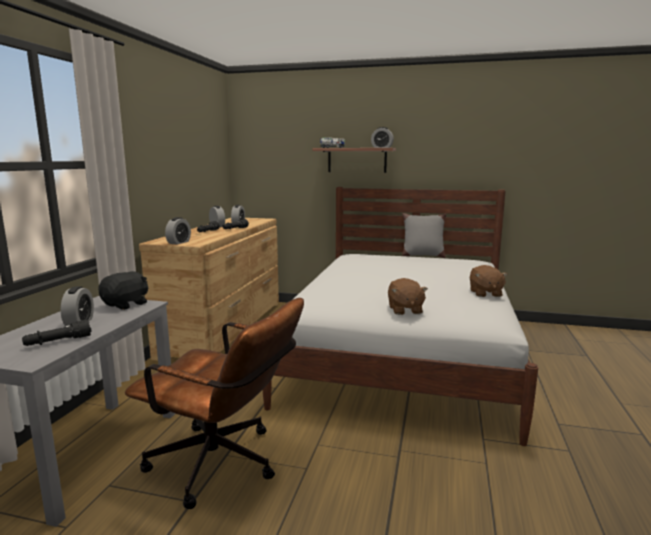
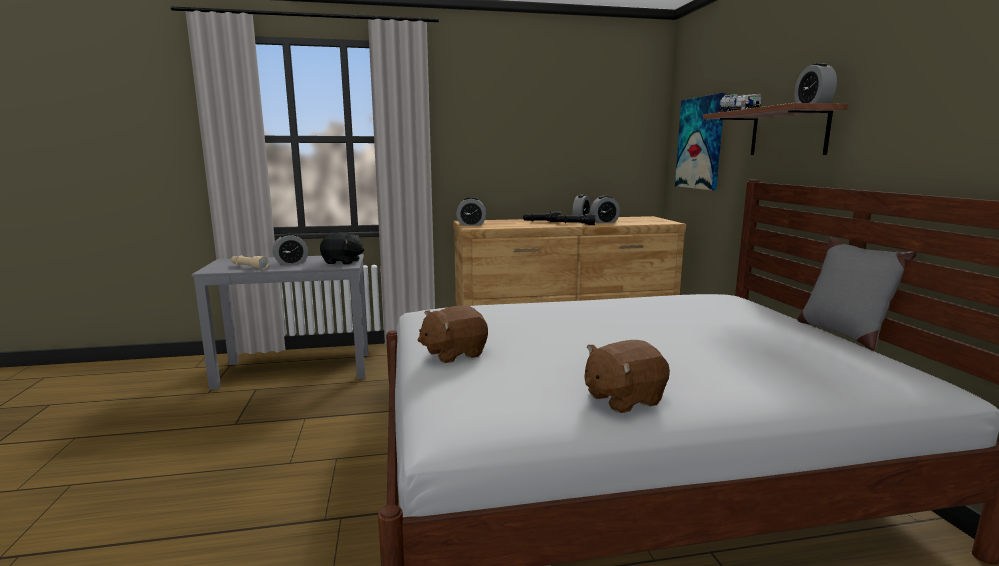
camera: 65 degrees right, 0 degrees up
(58, 342) = (248, 267): black flashlight -> beige flashlight
(224, 465) = (287, 422): brown office chair -> none
(274, 164) = (700, 143): none -> picture

